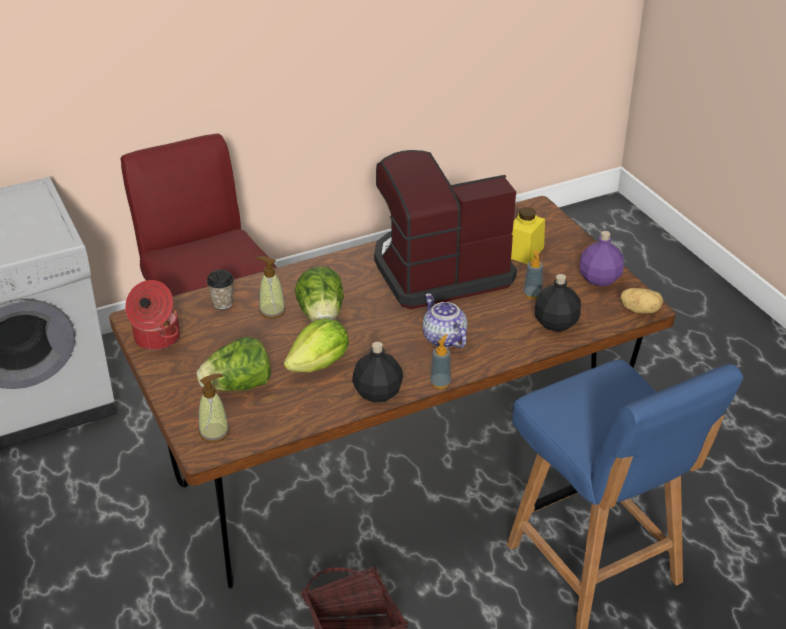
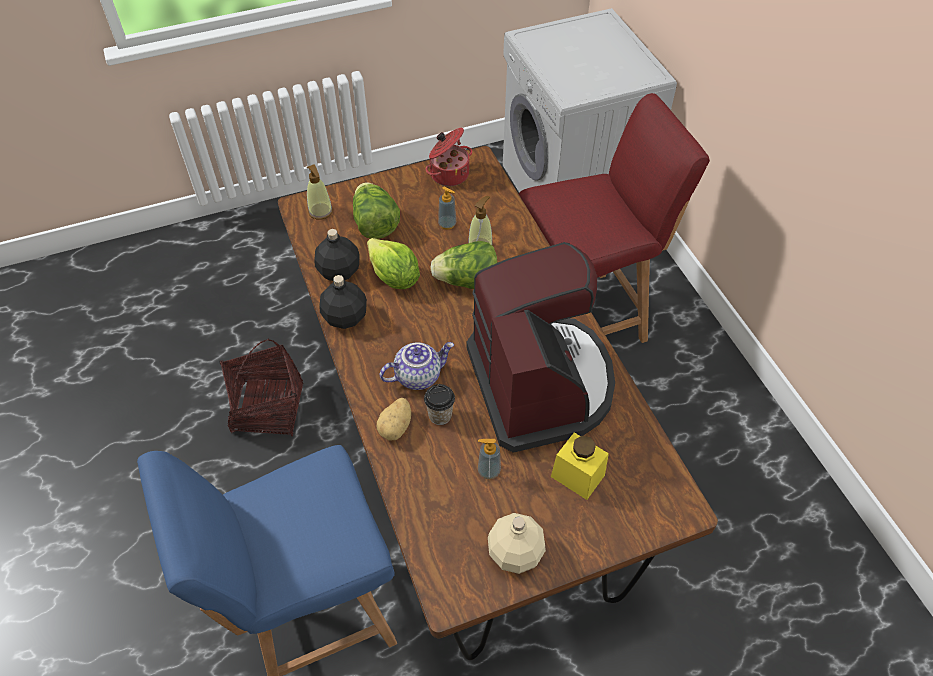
camera: 95 degrees right, 15 degrees up
(222, 303) = (495, 213): cup -> cup (440, 415)
(440, 383) = (349, 366): soap dispenser -> soap dispenser (447, 224)
(555, 324) = (430, 485): black bottle -> black bottle (339, 271)
(600, 279) = (514, 553): purple bottle -> beige bottle
(640, 310) = (445, 587): potato -> potato (396, 427)

